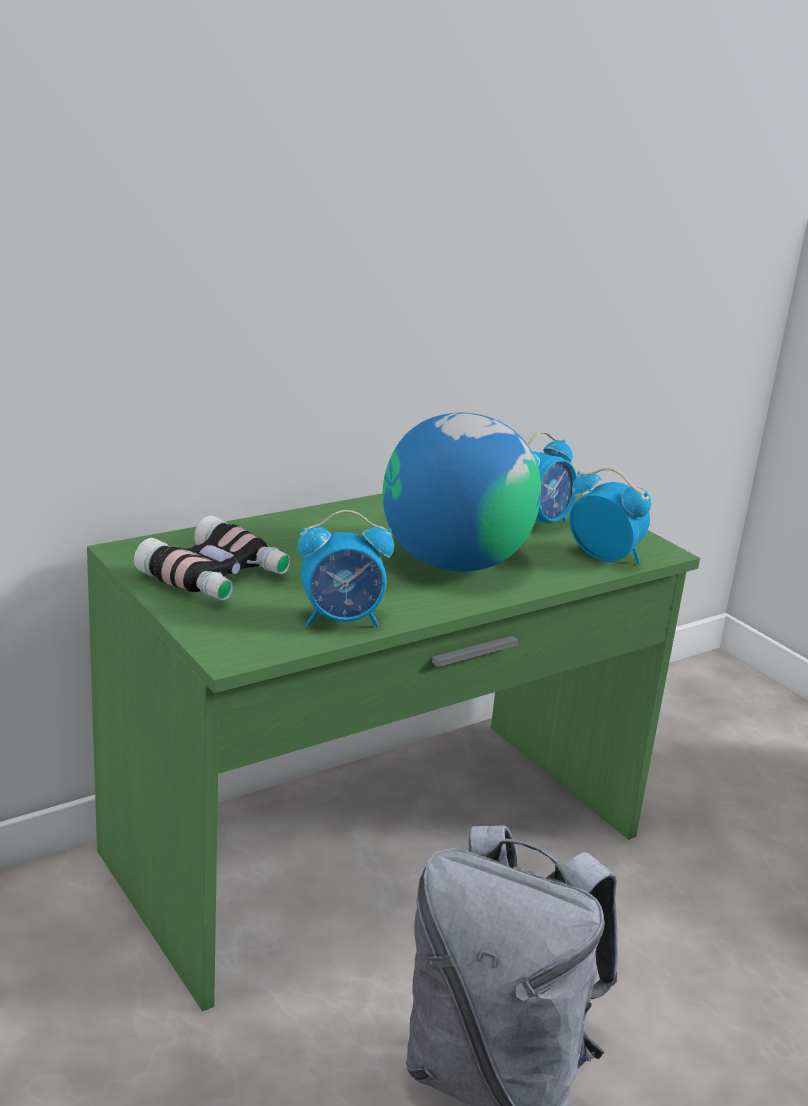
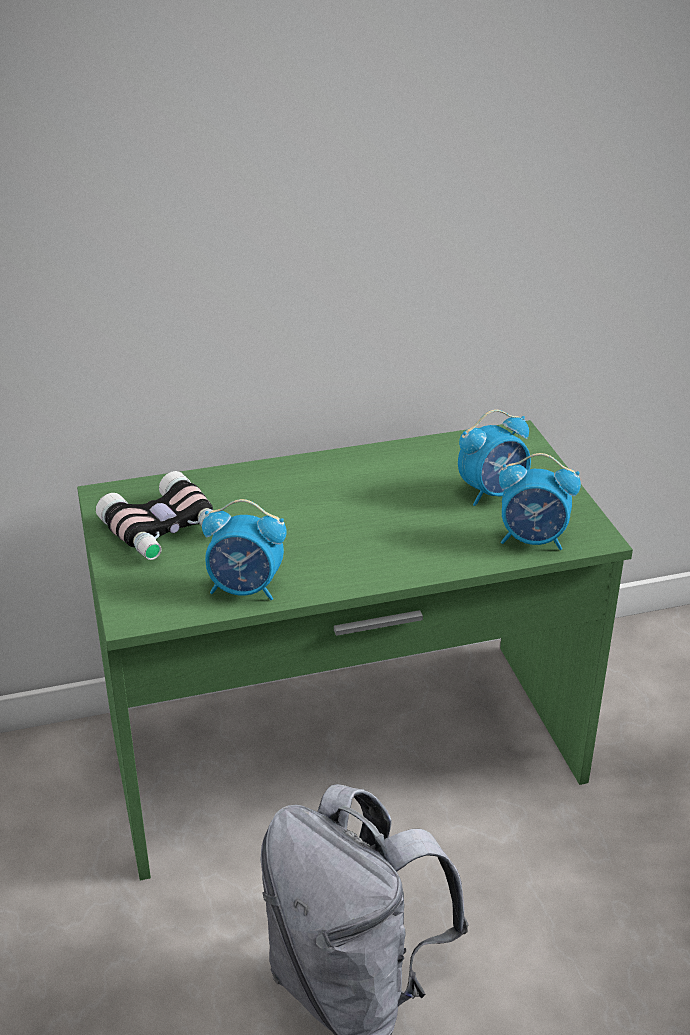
camera: 20 degrees right, 10 degrees up
(454, 562) = (383, 534): globe -> none
(604, 557) = (533, 540): alarm clock -> alarm clock turned 135 degrees clockwise

